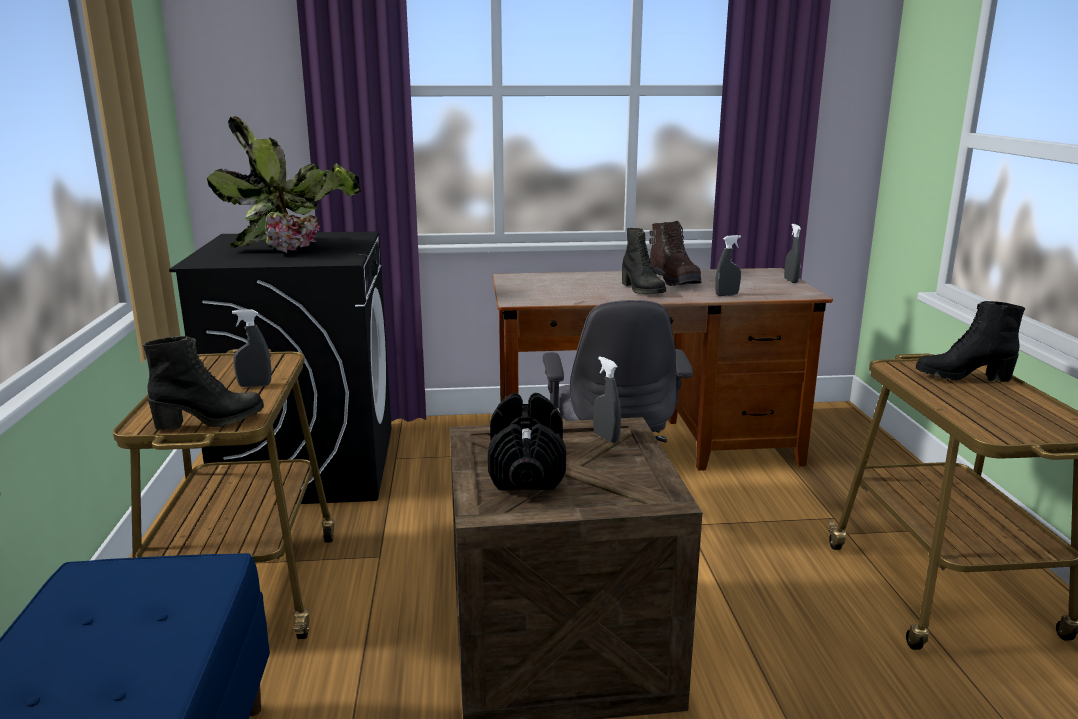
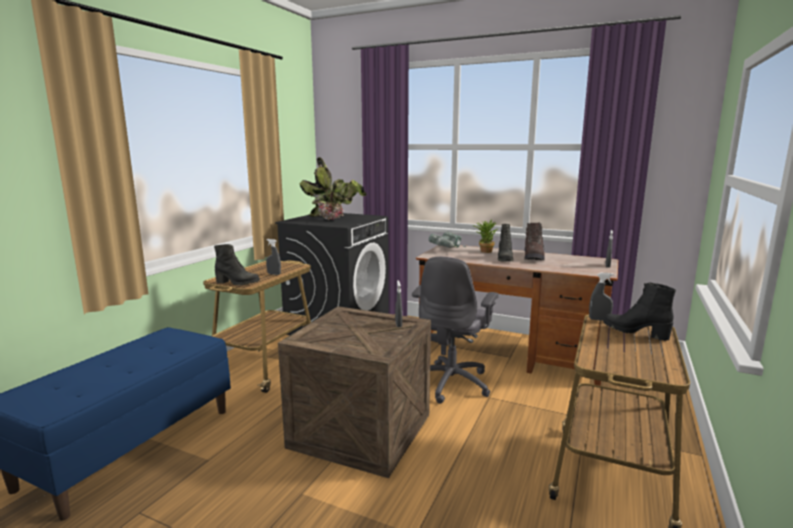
camera: 30 degrees right, 5 degrees down
(527, 468) = (342, 328): black dumbbell -> none
(528, 284) = (448, 250): none -> power drill
(587, 279) = (484, 251): none -> potted plant
(727, 295) = (549, 268): grey spray bottle -> grey spray bottle (599, 319)

